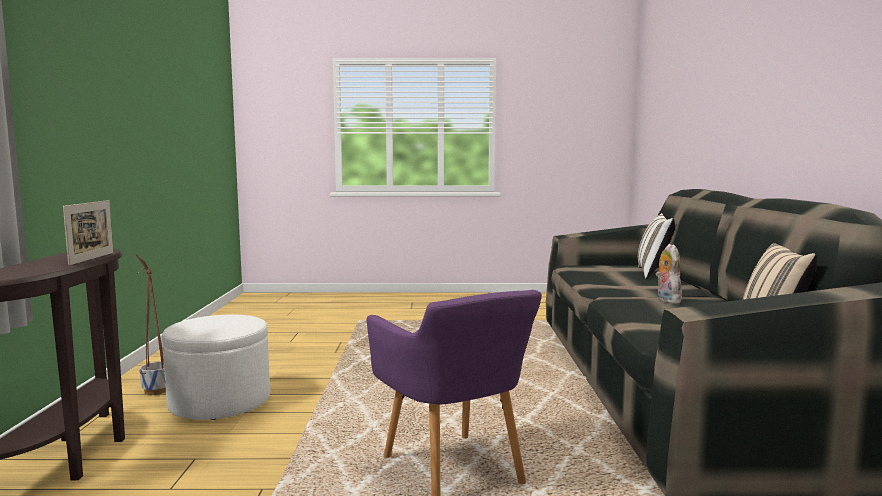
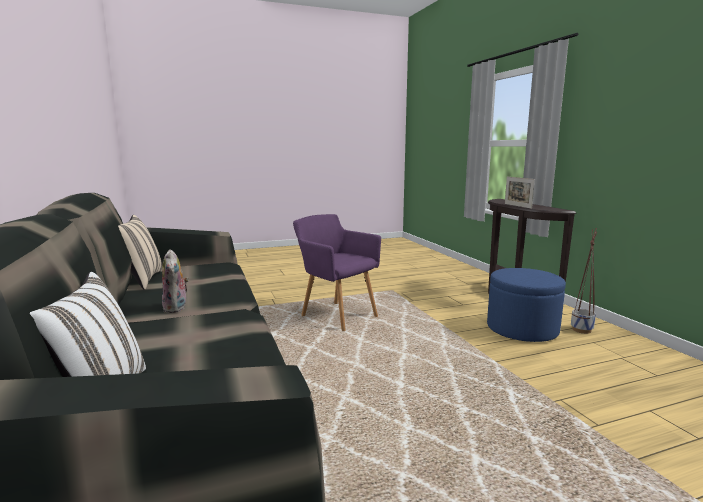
camera: 160 degrees right, 5 degrees up
(220, 402) = (522, 329): white ottoman -> blue ottoman

